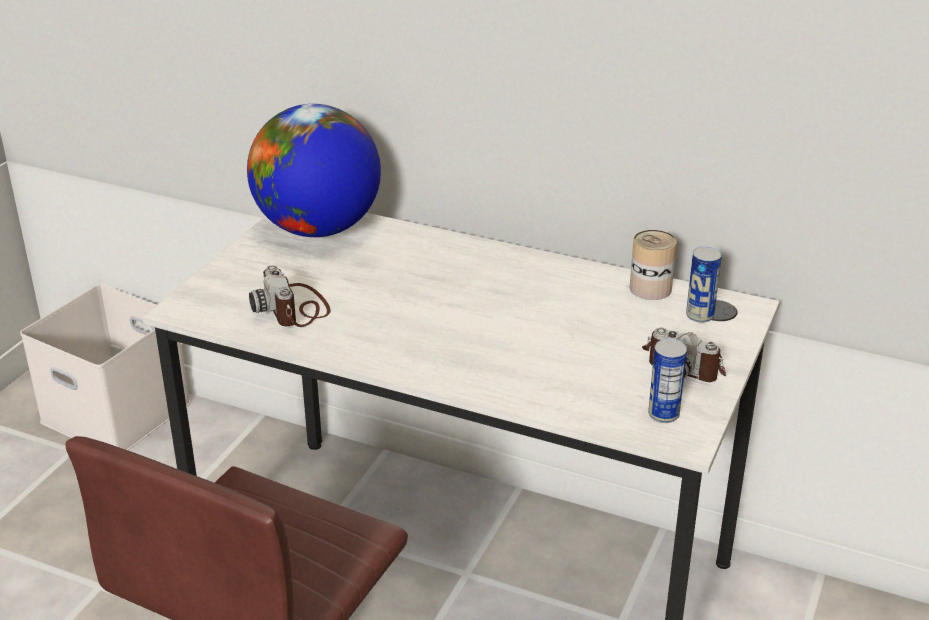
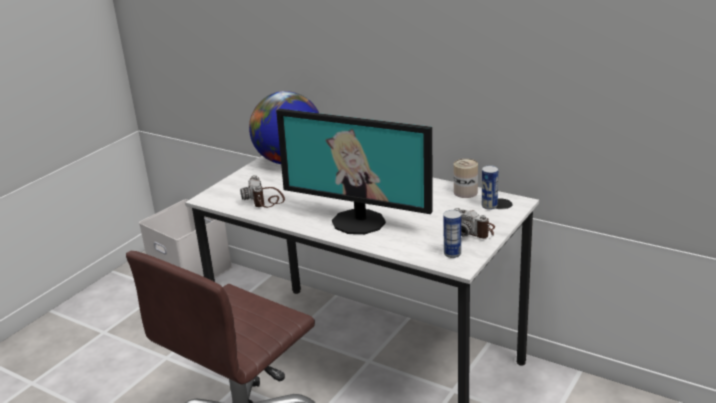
camera: 10 degrees right, 5 degrees down
(479, 351) = (359, 221): none -> monitor

